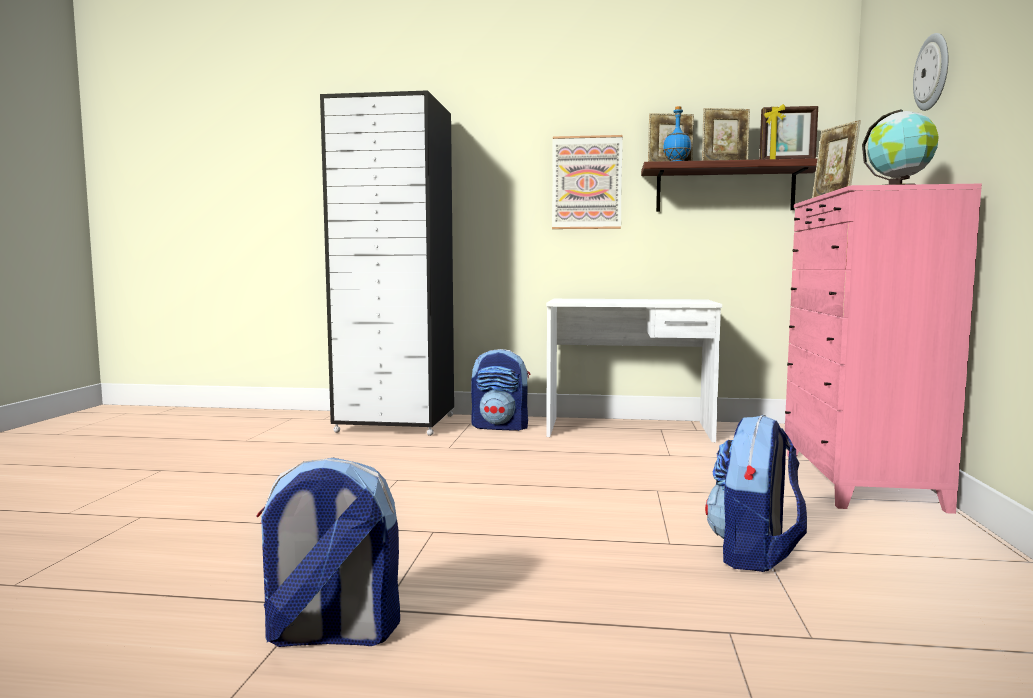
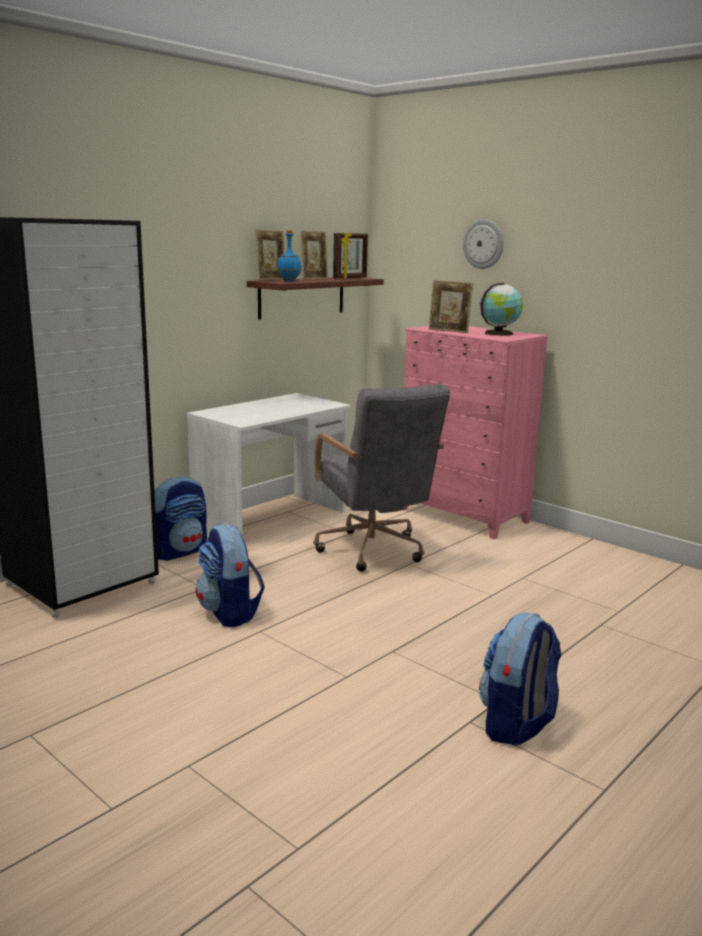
camera: 55 degrees left, 10 degrees up
(586, 183) = (205, 295): picture -> none
(647, 472) = (373, 553): none -> grey office chair
(754, 554) = (528, 583): backpack -> backpack (230, 613)

